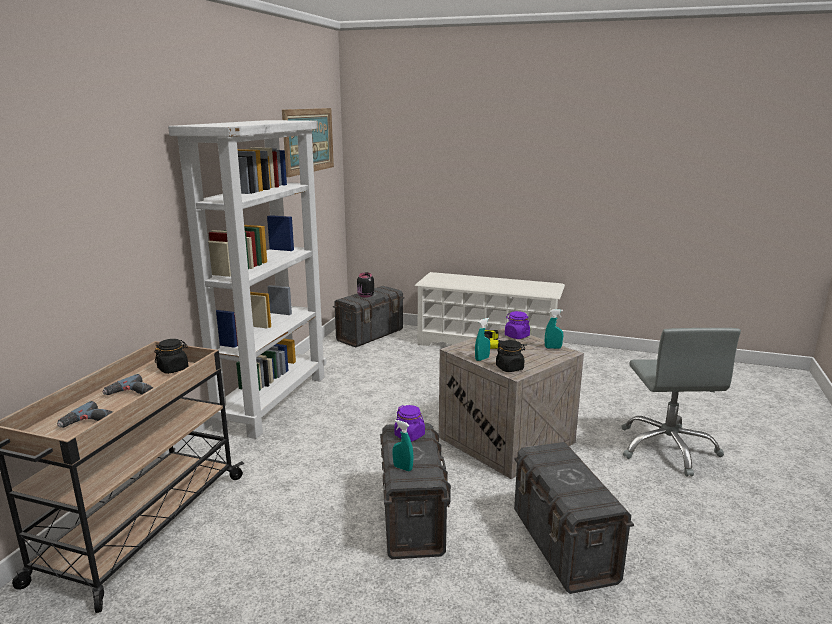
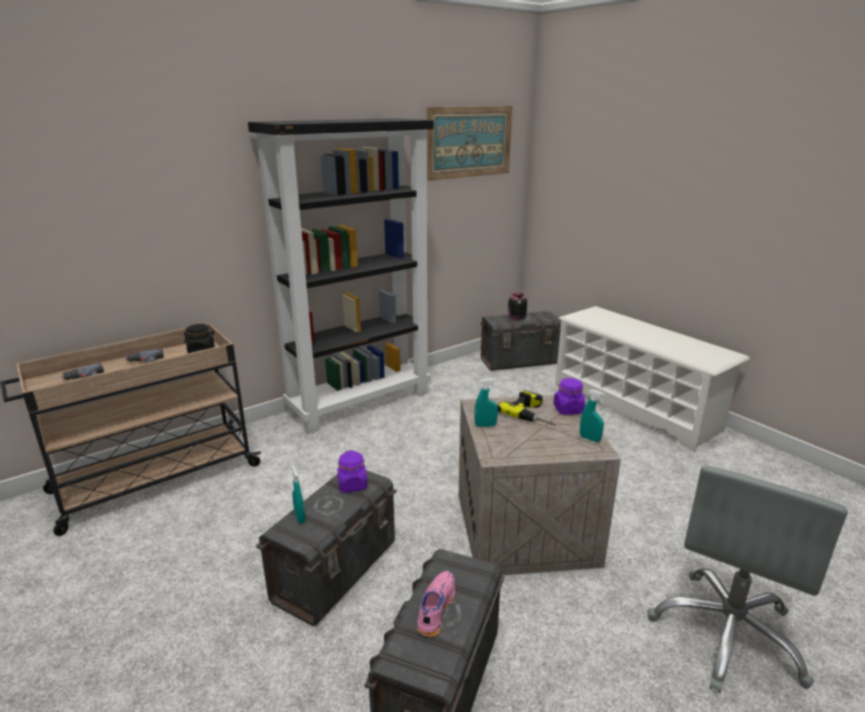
camera: 35 degrees right, 5 degrees up
(273, 401) = (360, 403): white bookcase -> black bookcase
(509, 368) = (498, 447): black jar -> none
(564, 476) = (435, 608): none -> pink shoe

